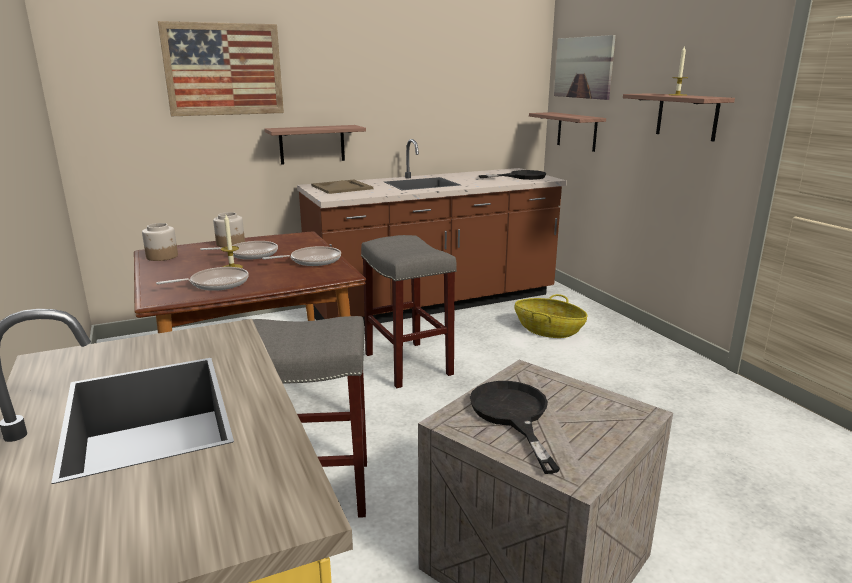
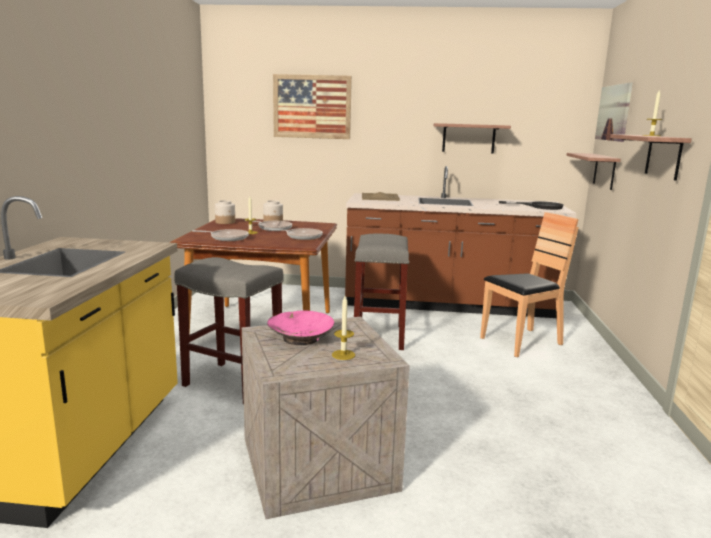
camera: 30 degrees right, 5 degrees down
(312, 144) = (369, 164): shelf -> shelf (468, 138)
(512, 415) = (300, 338): black frying pan -> pink bowl
(548, 330) = (521, 342): basket -> brown chair
(594, 423) = (343, 355): none -> candle

